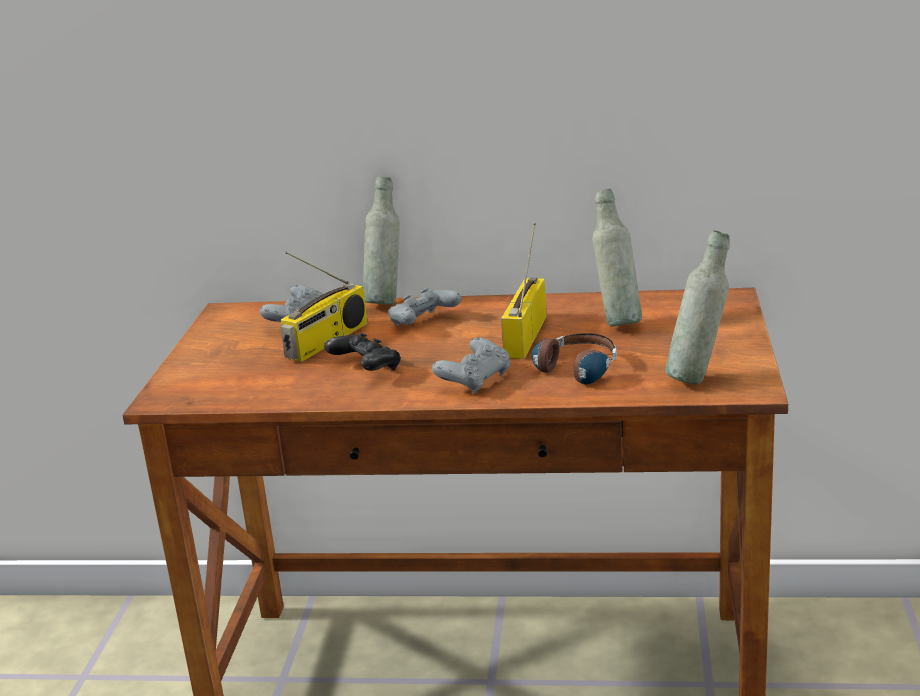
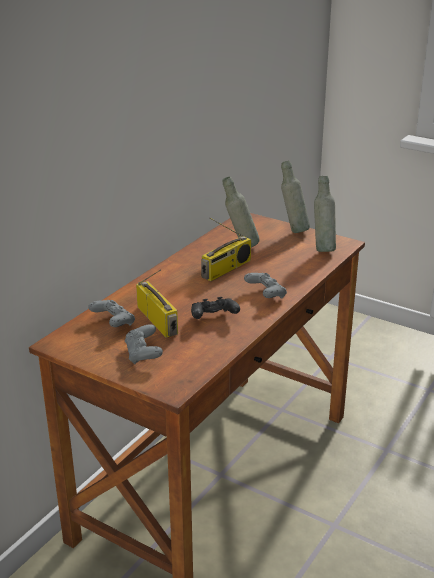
camera: 65 degrees left, 5 degrees up
(386, 301) = (123, 291): grey bottle -> grey bottle (293, 230)
(423, 323) = (172, 289): grey game controller -> grey game controller (143, 354)
(524, 335) = (226, 269): radio -> radio turned 90 degrees counterclockwise
(570, 375) = (286, 272): headphones -> none

